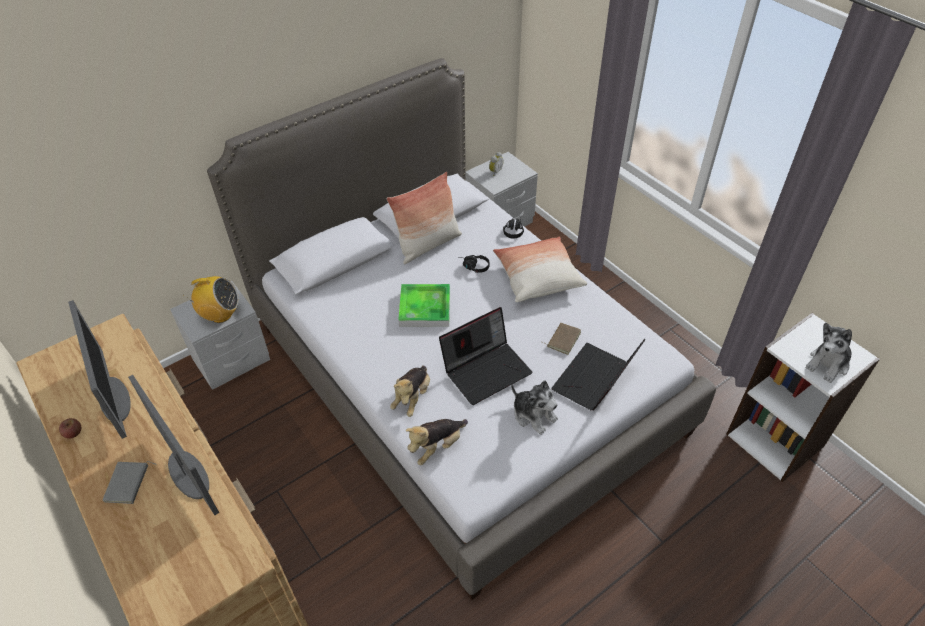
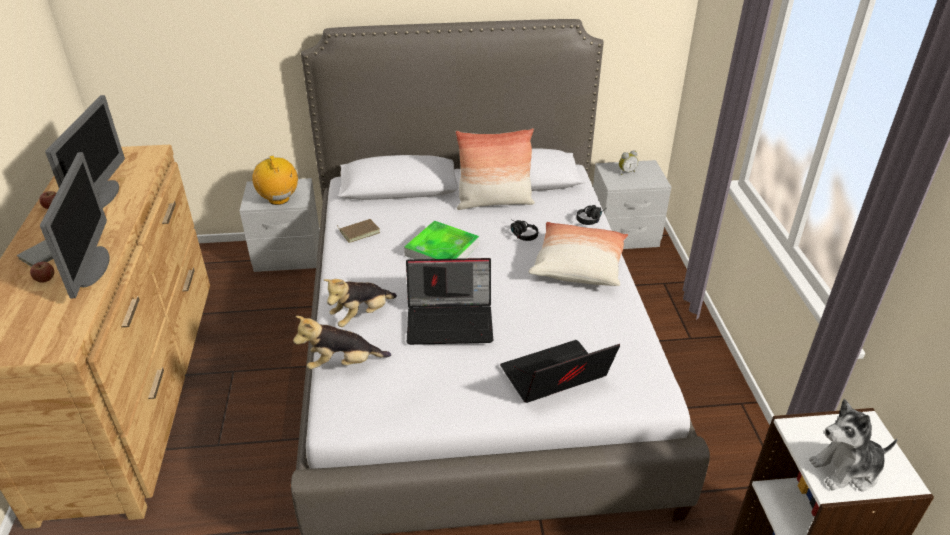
camera: 30 degrees right, 10 degrees down
(155, 508) = (45, 279): none -> apple
(220, 315) = (279, 199): radio -> radio turned 150 degrees counterclockwise
(533, 415) = (462, 380): plush toy -> none
(562, 339) = (555, 328): brown book -> brown book (359, 231)

